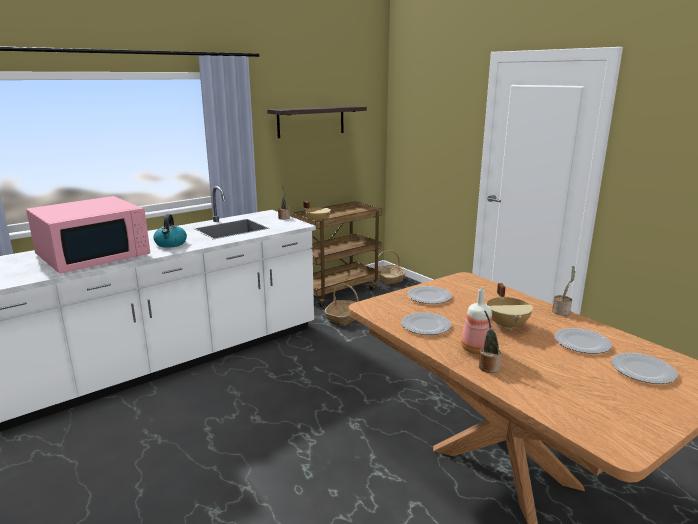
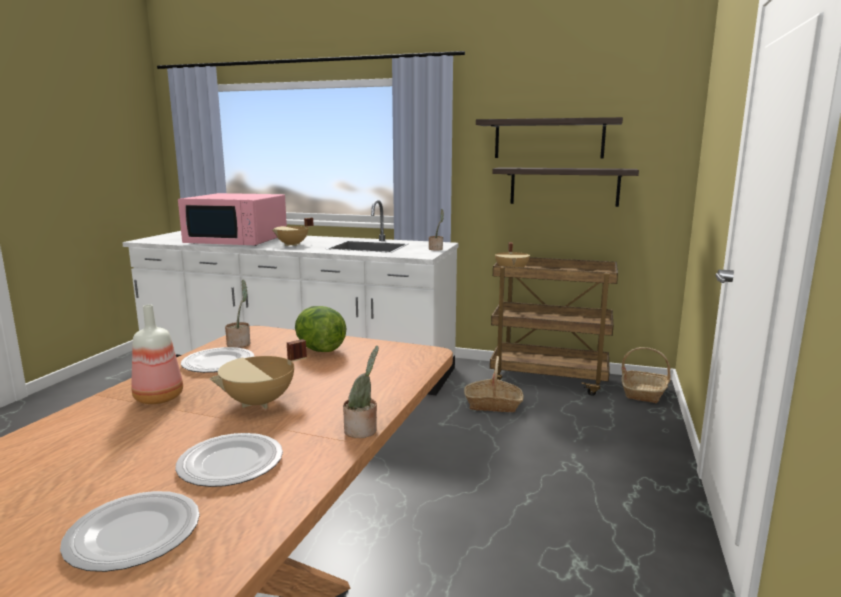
camera: 55 degrees right, 5 degrees down
(171, 244) = (292, 245): kettle -> beige cooking pot
(322, 154) = (564, 186): none -> shelf
(429, 297) = (319, 349): plate -> lettuce
(488, 367) = (103, 412): potted plant -> potted plant (240, 344)

